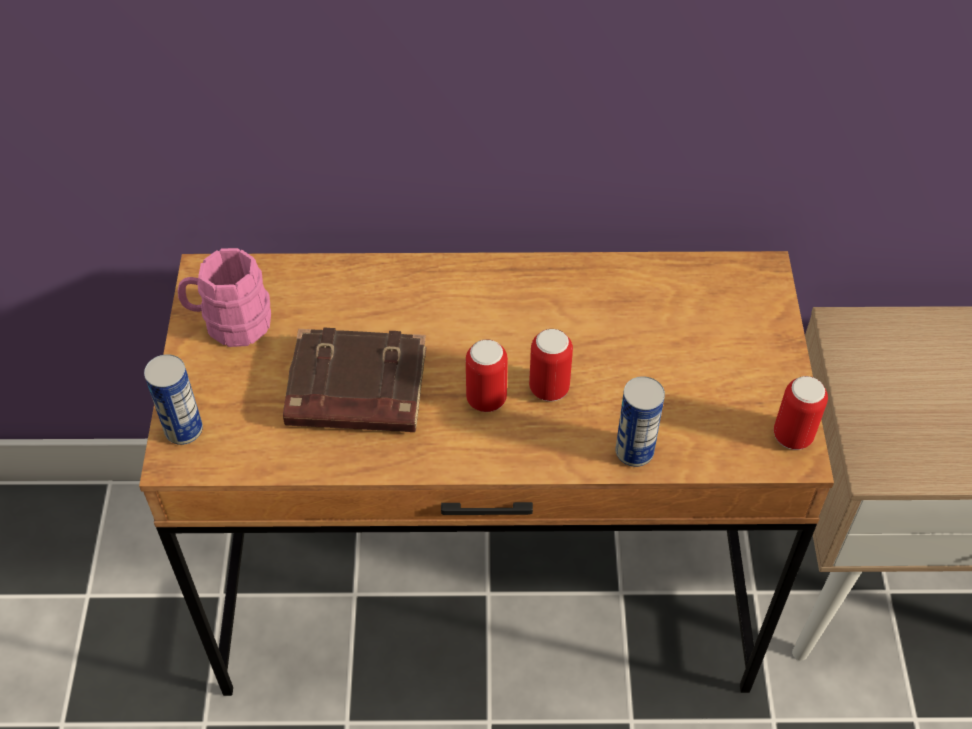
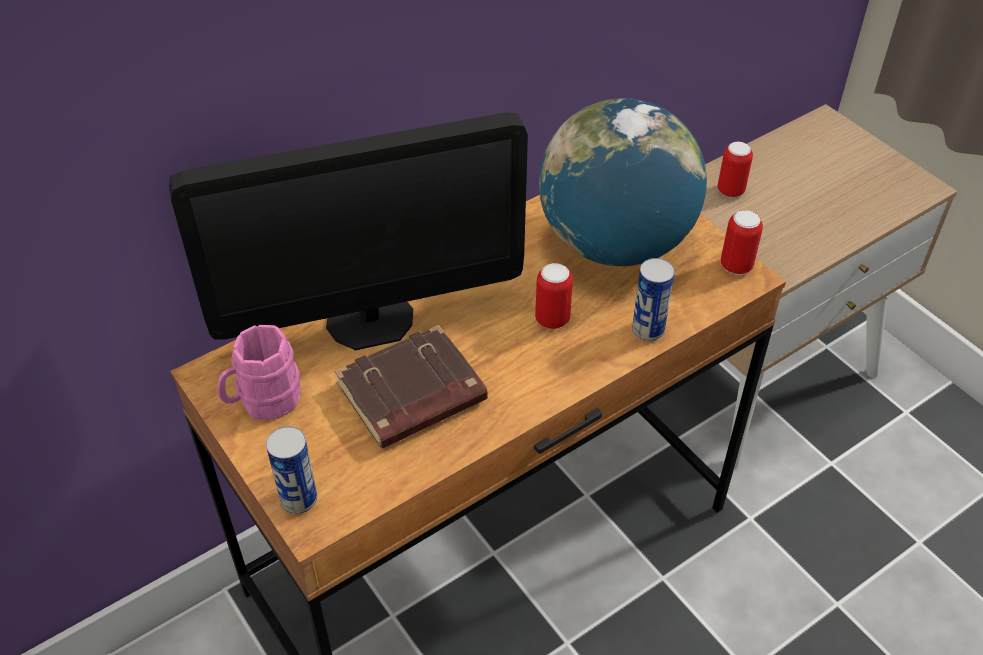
camera: 35 degrees left, 5 degrees down
(382, 296) = (370, 319): none -> monitor
(486, 399) = (515, 350): can -> can (730, 191)
(683, 344) = (615, 244): none -> globe

